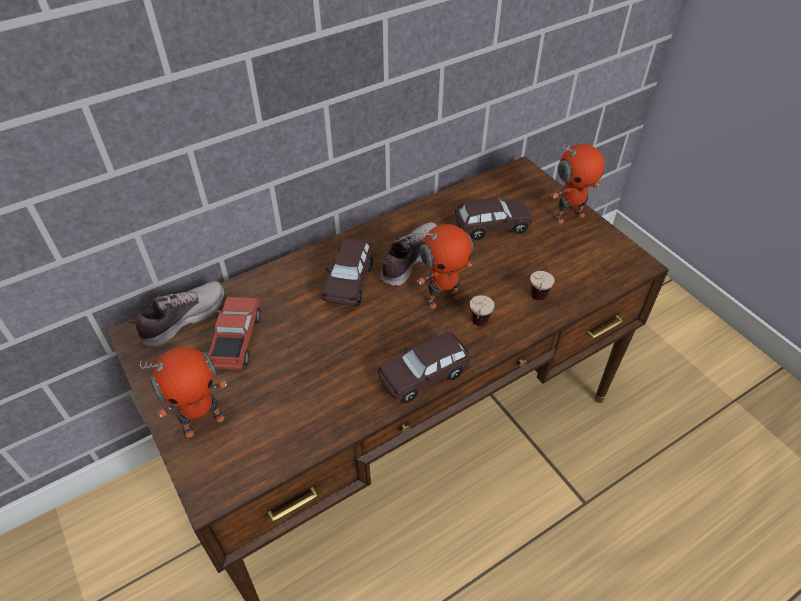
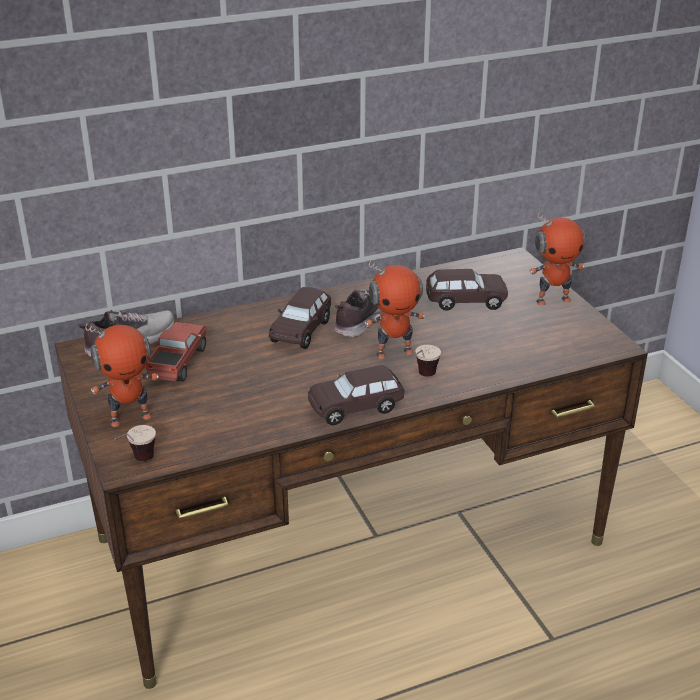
camera: 10 degrees right, 15 degrees down
(537, 302) = (492, 364): cup -> cup (137, 462)

